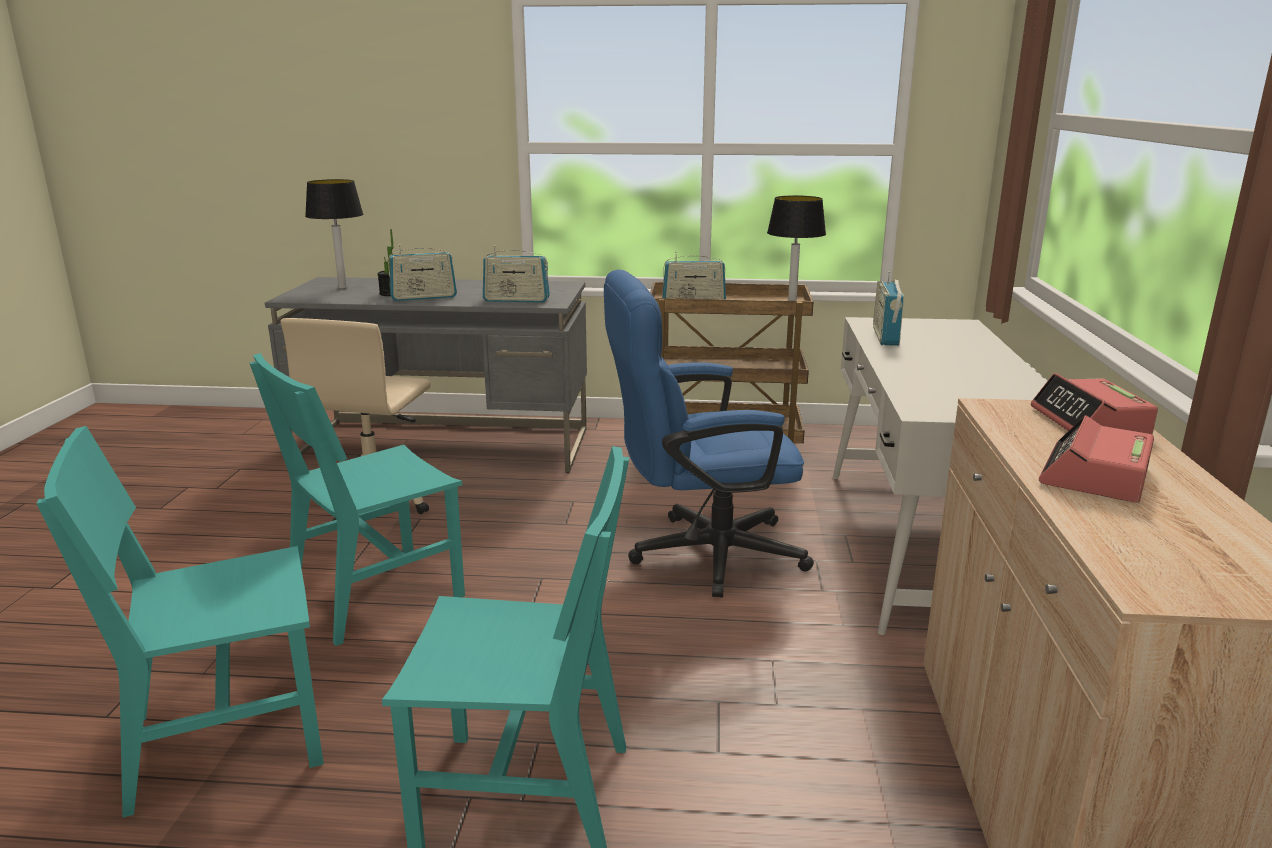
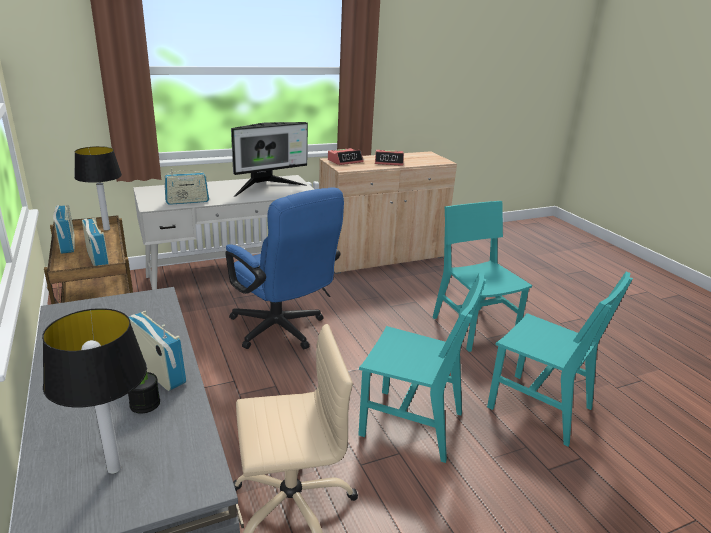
camera: 120 degrees left, 5 degrees up
(516, 300) = (152, 315): radio -> radio (67, 244)
(969, 387) = (267, 187): none -> monitor

